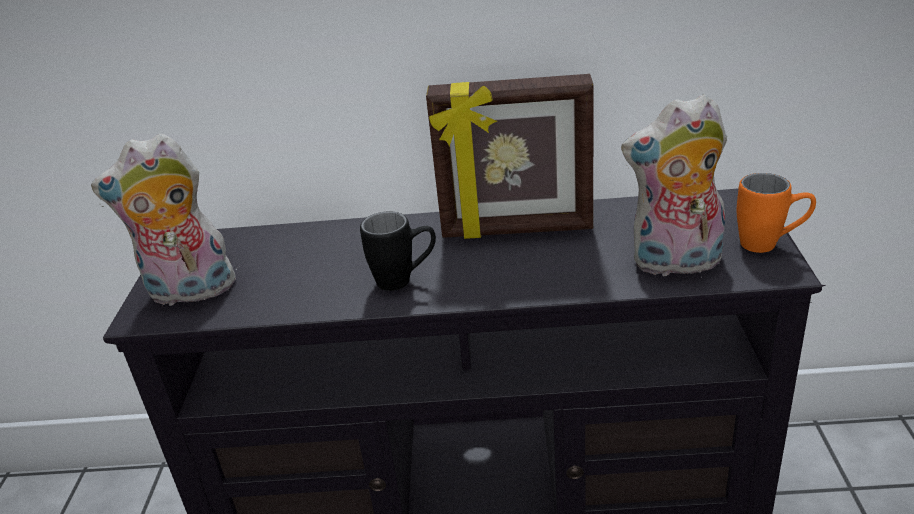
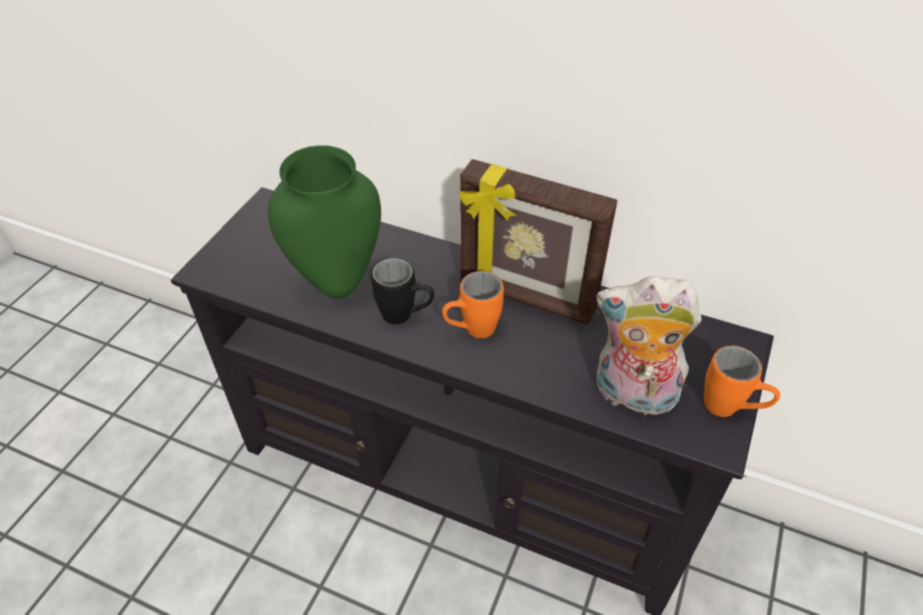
camera: 20 degrees right, 15 degrees up
(189, 293) = (247, 260): plush toy -> none
(309, 278) = (337, 283): none -> green vase
(482, 269) = (471, 331): none -> orange mug

